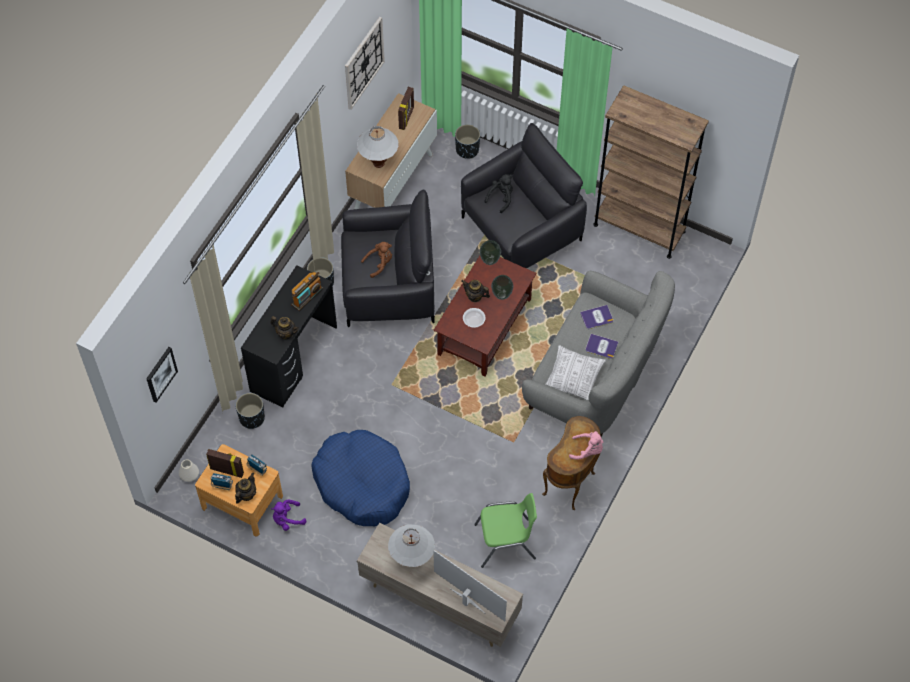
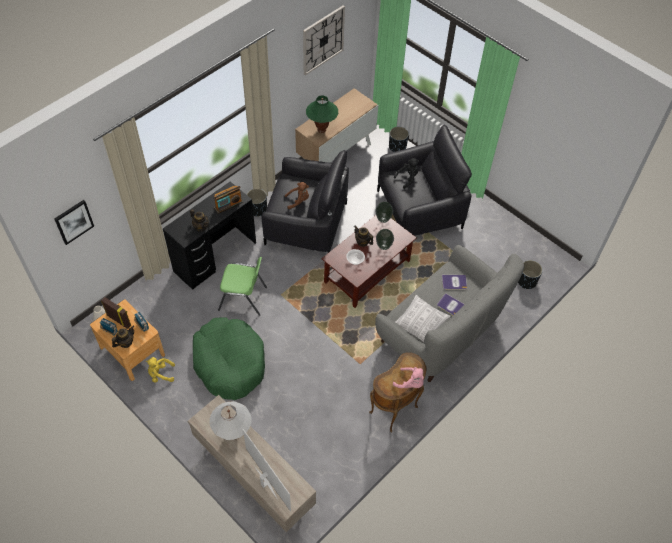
camera: 15 degrees right, 5 degrees down
(252, 418) = (166, 291): black planter -> black planter (526, 281)
(287, 519) = (160, 374): purple plush toy -> yellow plush toy
(362, 483) = (229, 363): blue dog bed -> green dog bed
(379, 163) = (322, 130): white table lamp -> green table lamp
(407, 118) = (354, 105): picture frame -> none
(506, 542) = (326, 443): green chair -> green chair (243, 298)
(639, 228) = (510, 231): brown bookcase -> none

